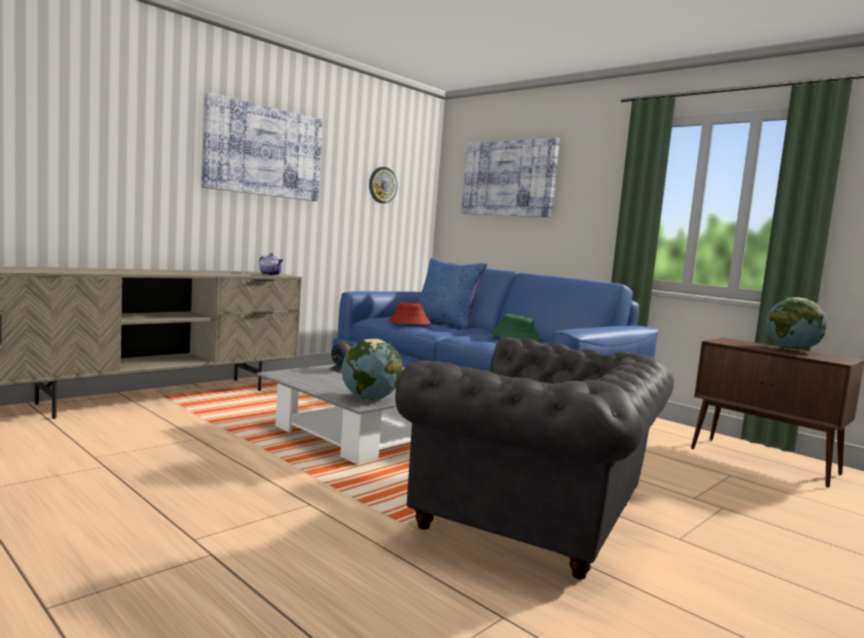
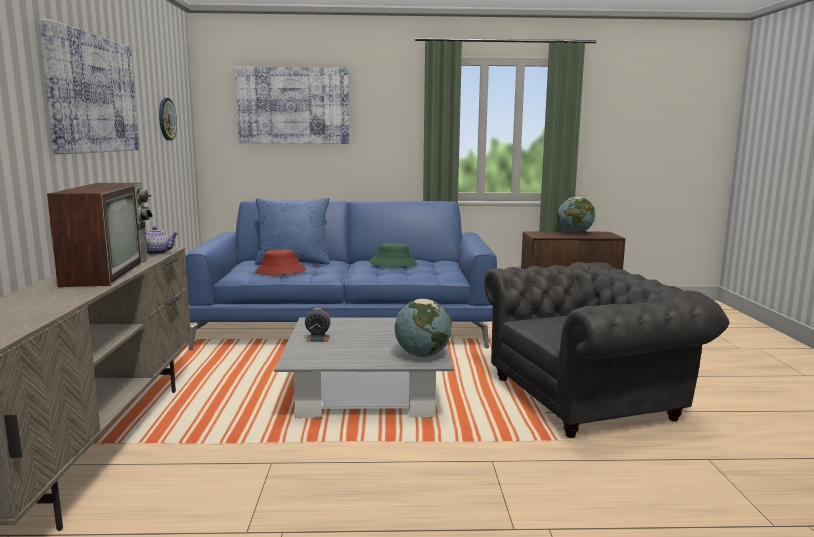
camera: 45 degrees left, 5 degrees up
(201, 272) = (107, 271): none -> television

